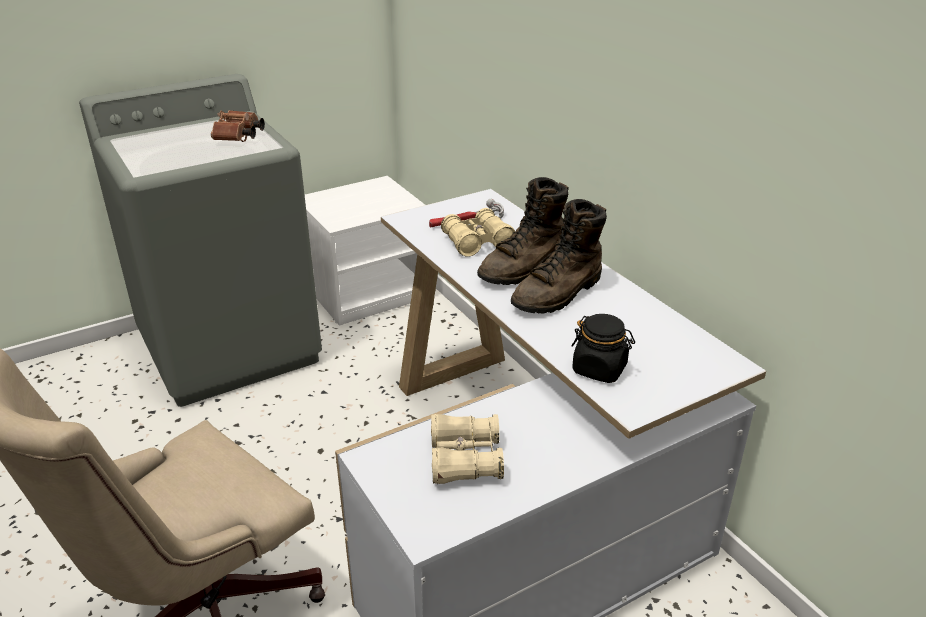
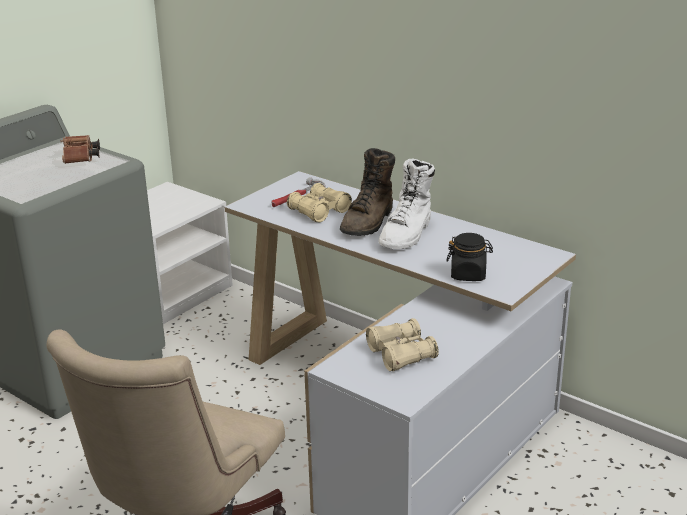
camera: 20 degrees left, 5 degrees down
(559, 294) = (407, 234): brown boot -> white boot

